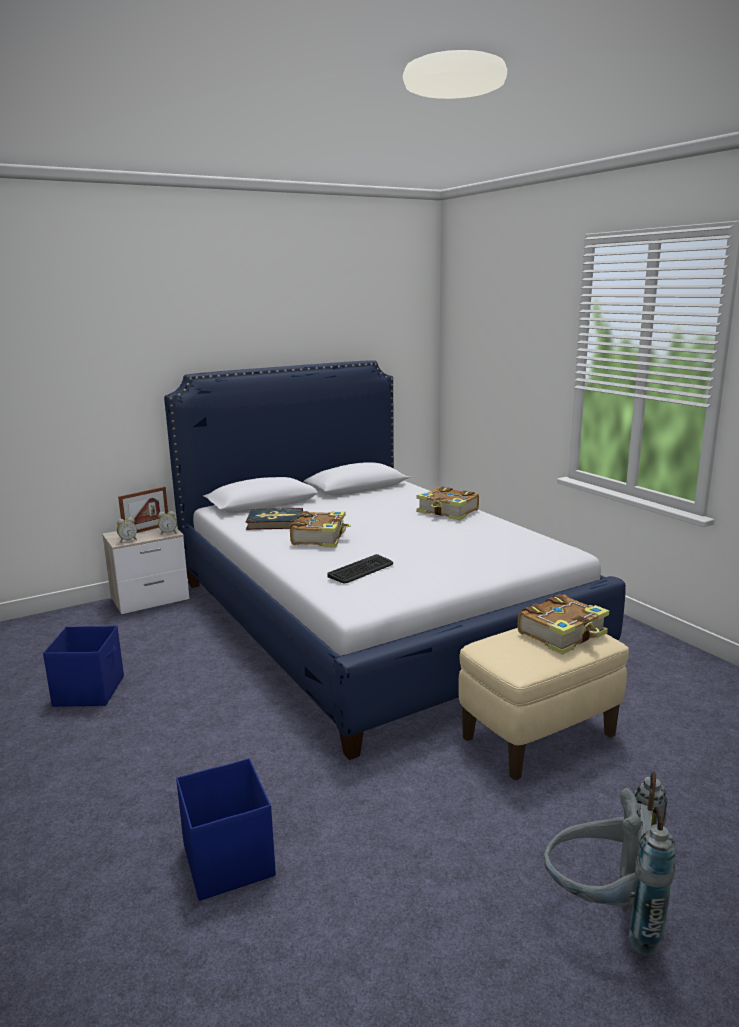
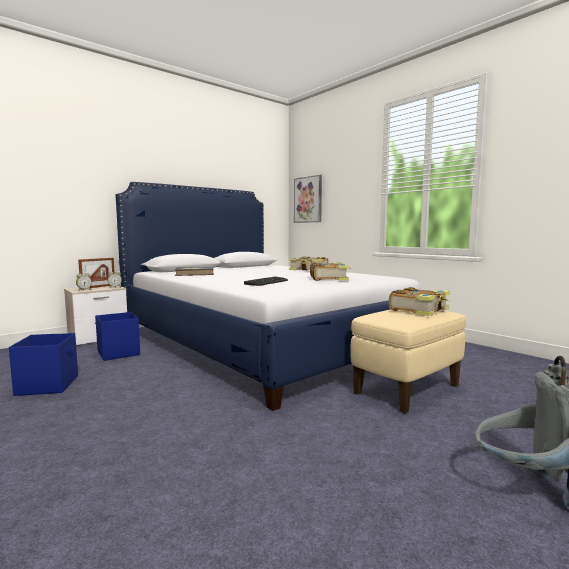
camera: 10 degrees left, 10 degrees down
(229, 859) = (184, 485): blue storage box -> blue storage box (118, 353)
(320, 538) = (229, 276): book -> book (329, 278)
(467, 368) = (308, 199): none -> picture

